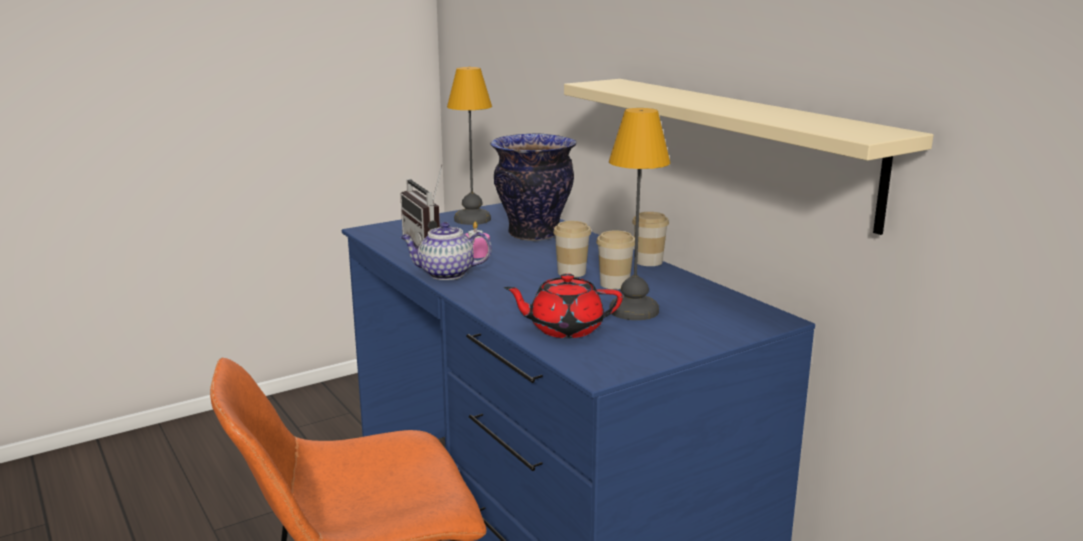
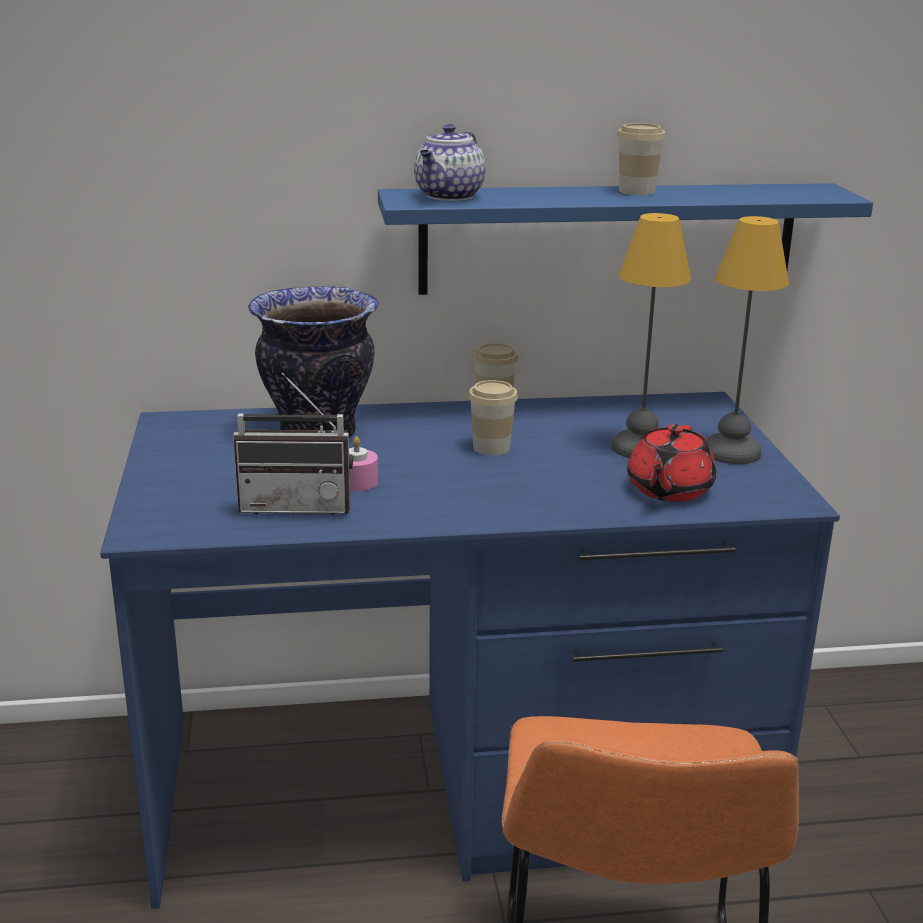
camera: 65 degrees left, 5 degrees up
(445, 274) = (422, 515): teapot -> teapot (449, 196)
(471, 219) = (195, 455): table lamp -> table lamp (731, 453)
(614, 284) = (552, 437): cup -> cup (637, 191)
(744, 148) = (608, 238): beige shelf -> blue shelf

